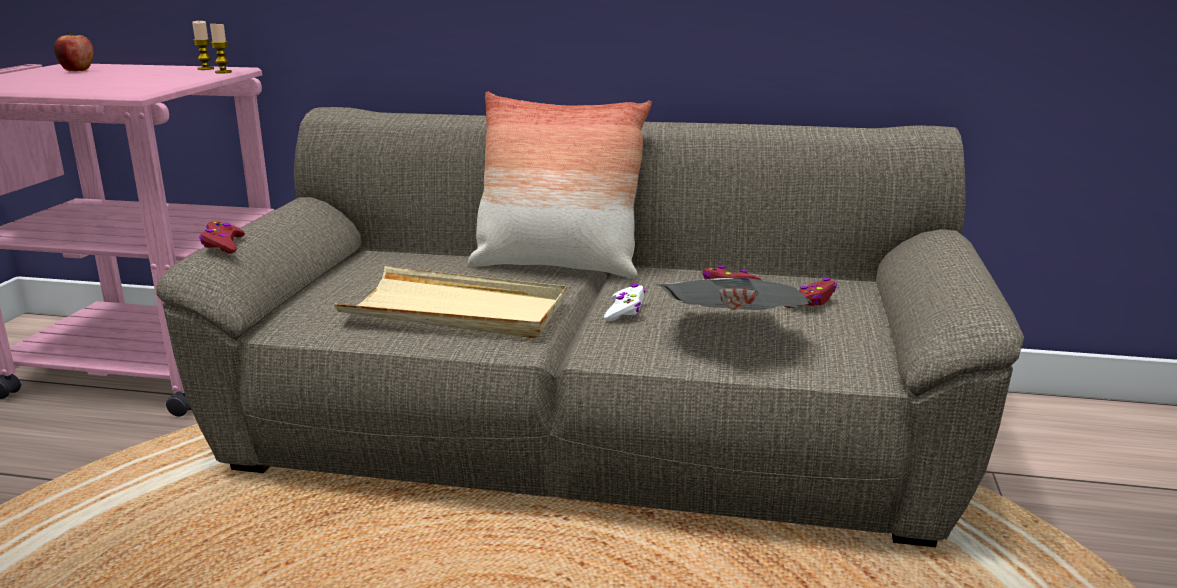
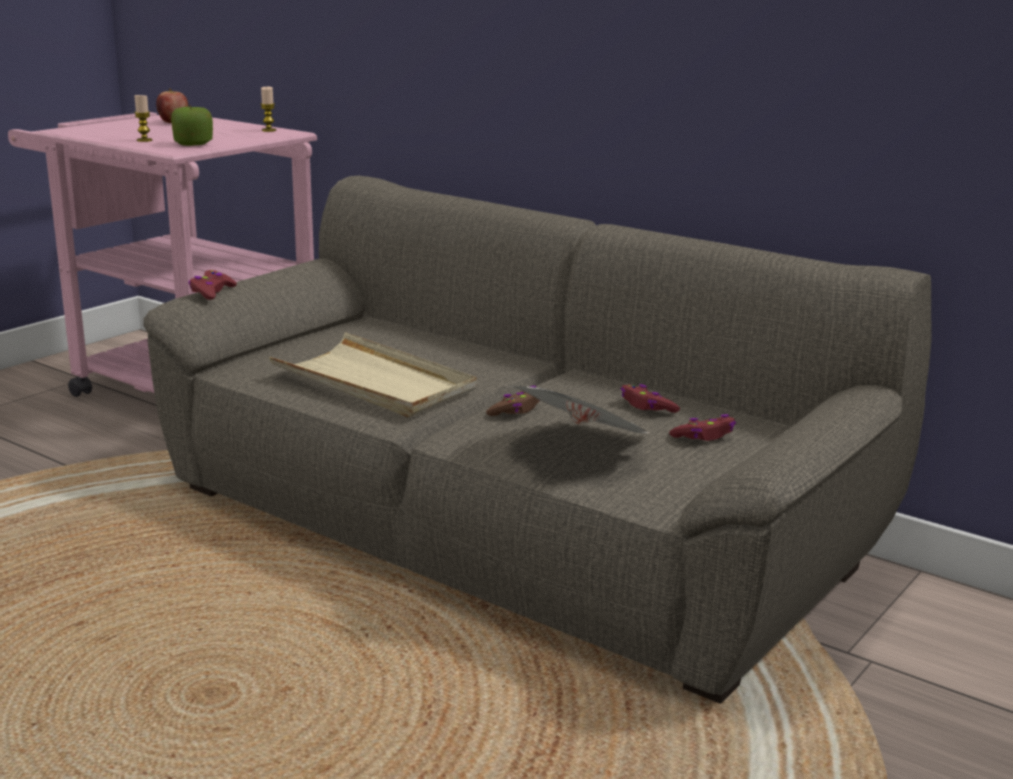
camera: 25 degrees right, 0 degrees up
(144, 85) = (193, 144): none -> apple
(223, 72) = (275, 136): candle -> candle (144, 140)
(557, 266) = (513, 359): pillow -> none
(625, 310) = (516, 410): white game controller -> brown game controller

